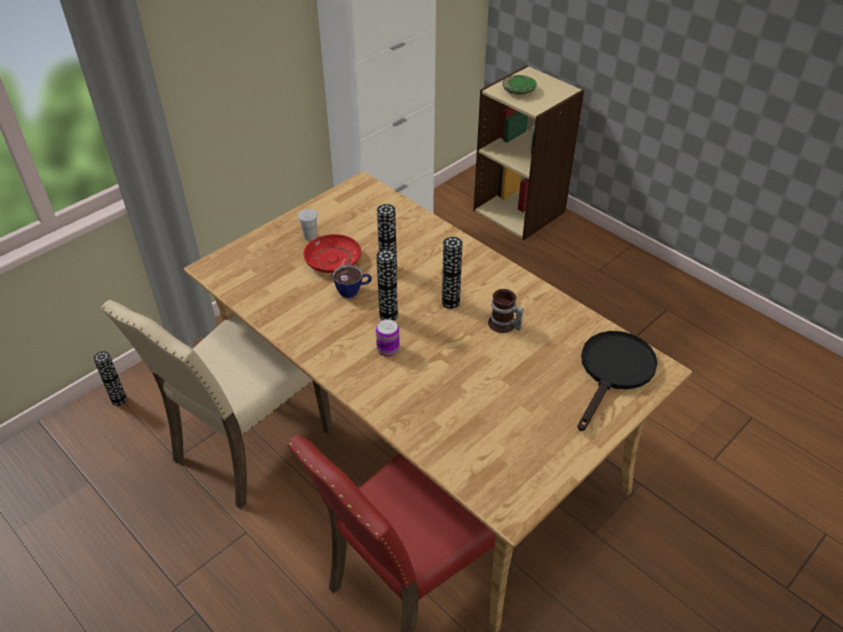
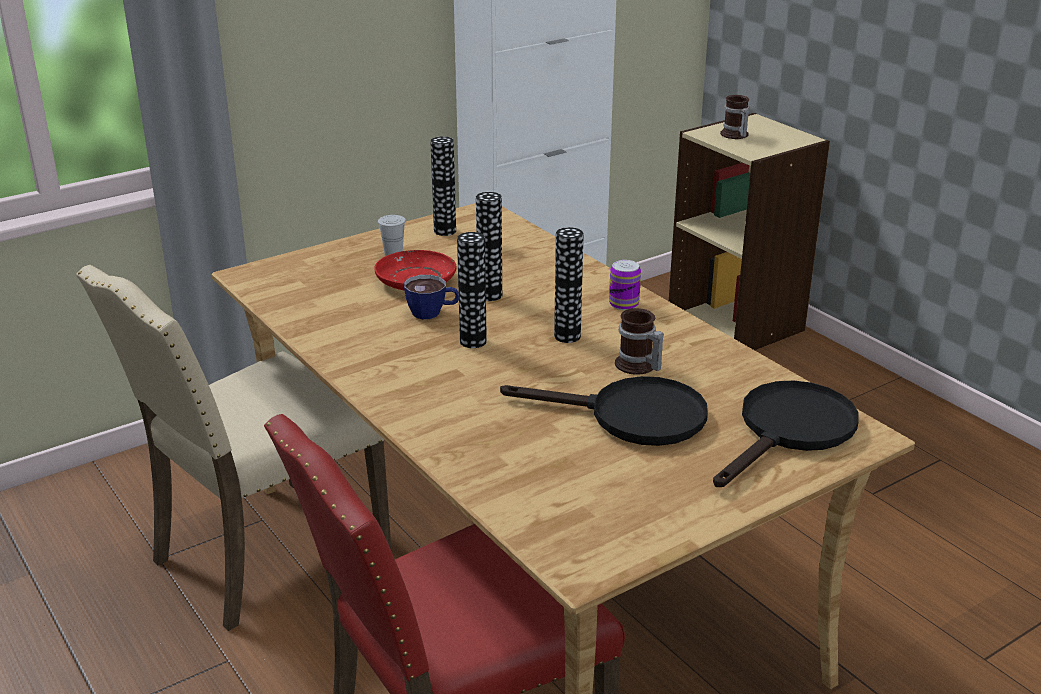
camera: 10 degrees right, 15 degrees down
(119, 400) = (104, 483): vase -> vase (445, 231)
(388, 349) = (460, 376): can -> can (624, 304)
(510, 372) = (631, 416): none -> black frying pan
(518, 90) = (734, 135): green plate -> mug

